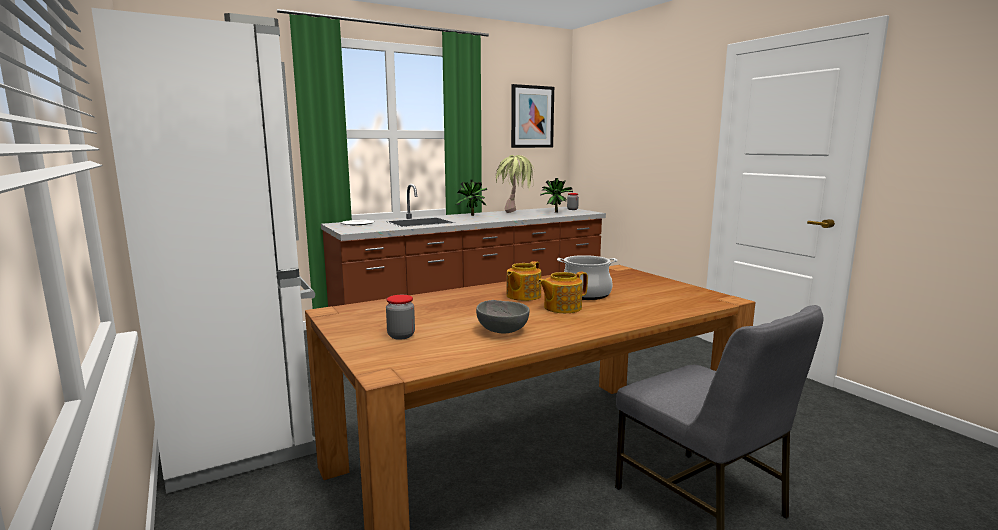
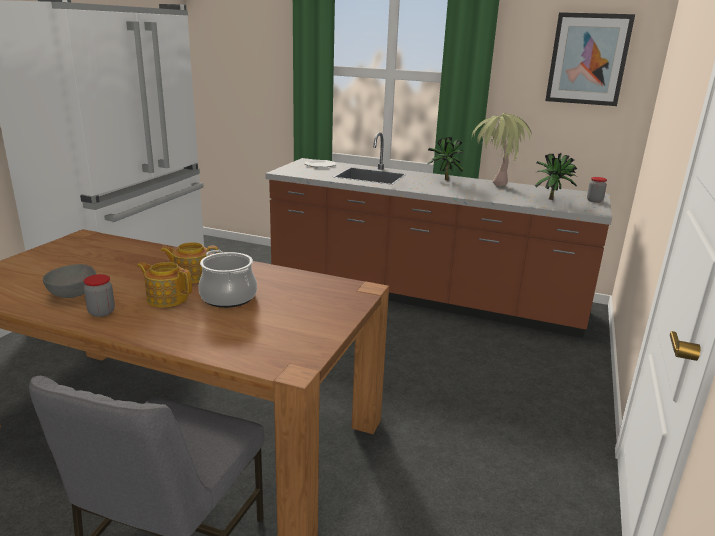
camera: 50 degrees right, 10 degrees up
(401, 336) = (39, 268): jar -> jar (101, 312)

